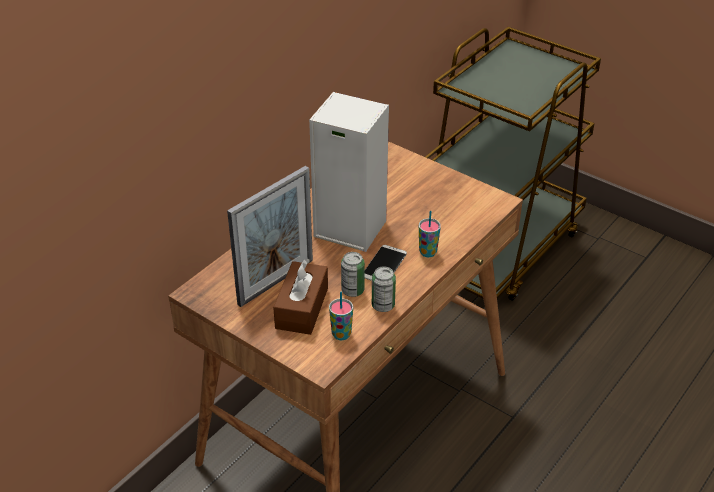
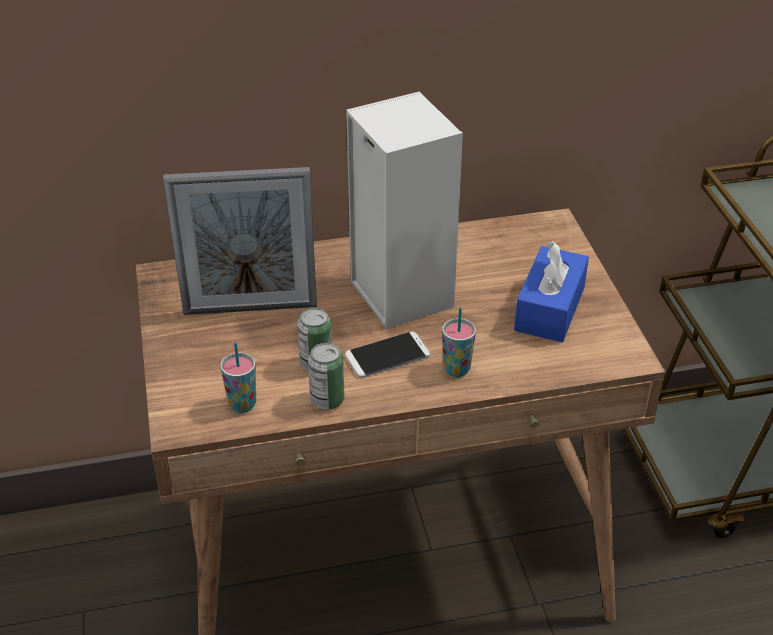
camera: 40 degrees right, 0 degrees up
(302, 308) = (240, 351): brown tissue box -> none
(434, 196) = (550, 308): none -> blue tissue box

